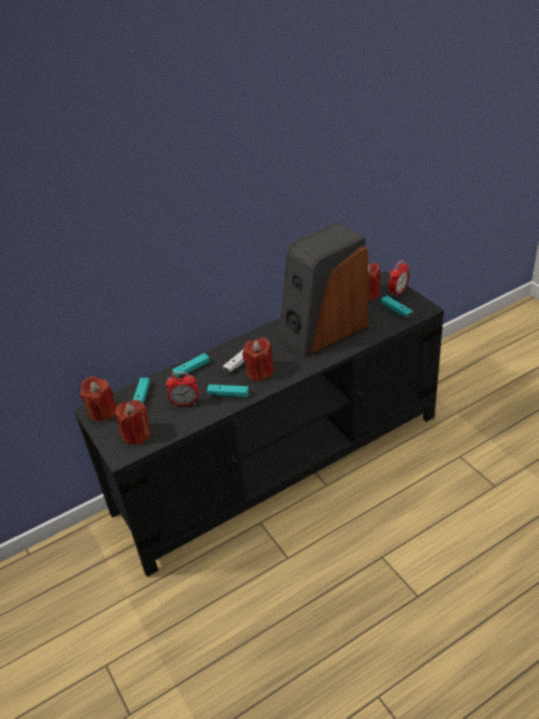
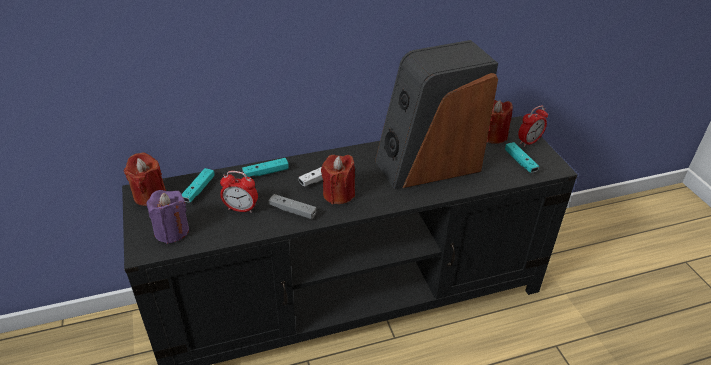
camera: 10 degrees right, 0 degrees up
(136, 434) = (172, 231): red candle -> purple candle
(228, 394) = (292, 211): turquoise game controller -> grey game controller

